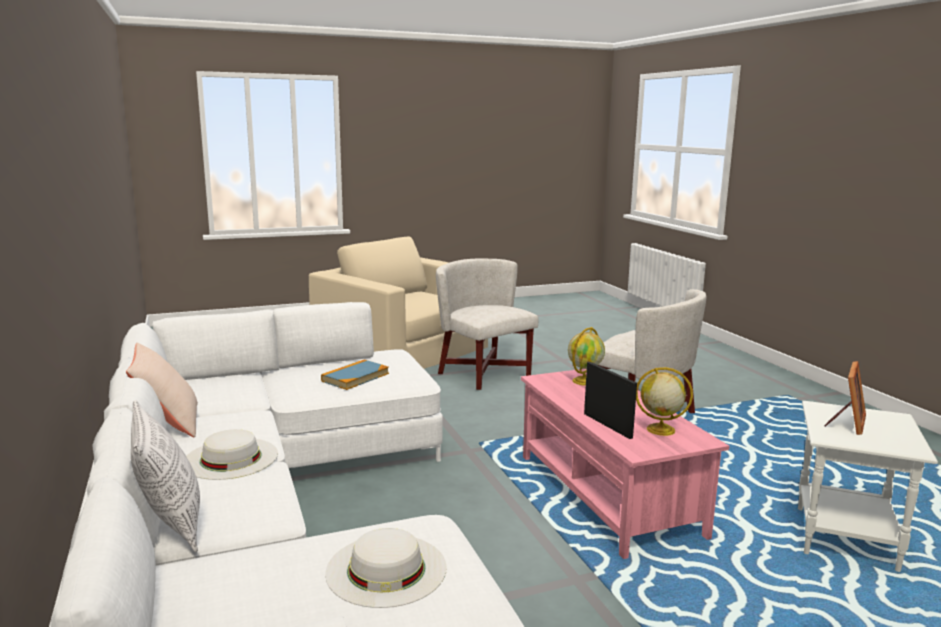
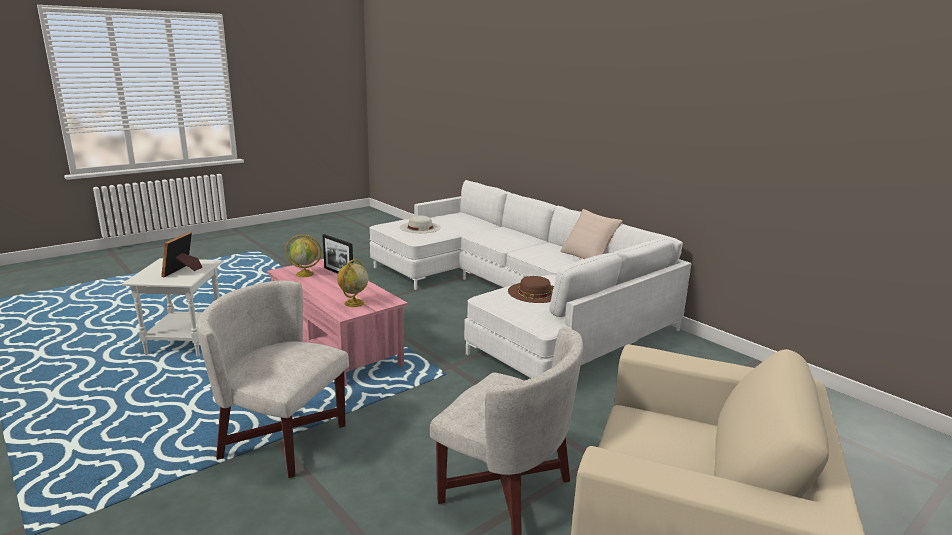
camera: 160 degrees right, 5 degrees up
(171, 524) = (508, 229): pillow -> none
(230, 458) = (525, 246): white hat -> none
(355, 377) = (534, 292): book -> brown hat

